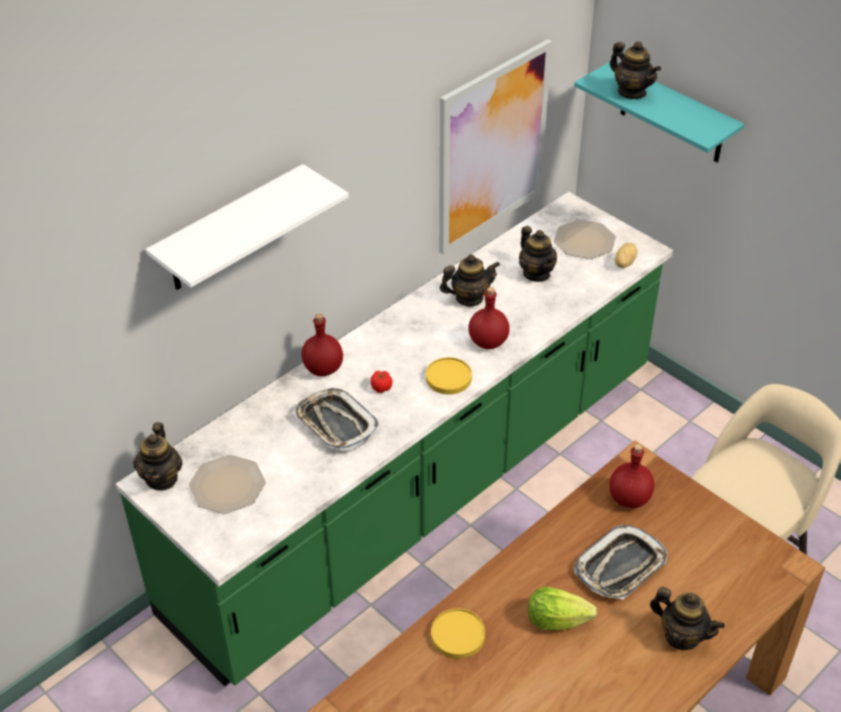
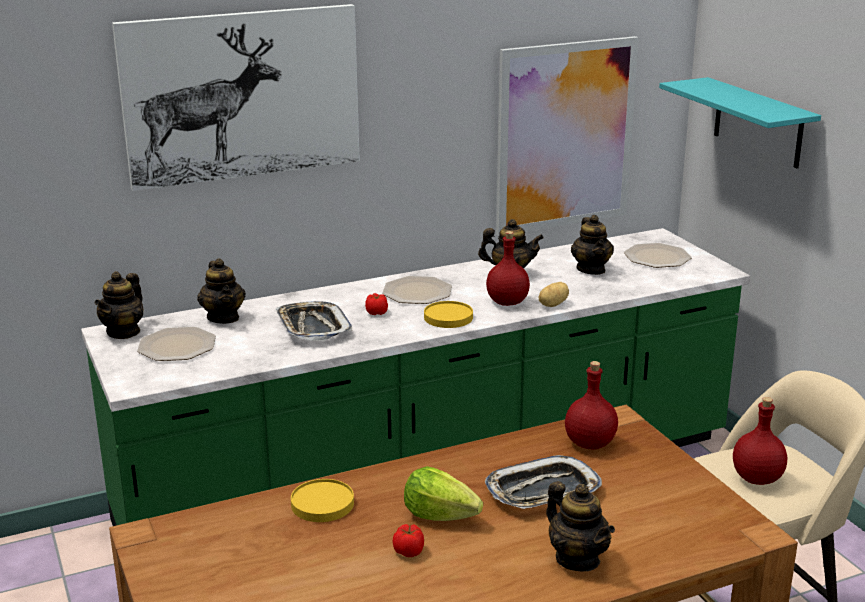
camera: 20 degrees right, 20 degrees down
(230, 230) = (242, 95): white shelf -> picture
(323, 369) = (331, 294): red bottle -> red bottle (757, 479)
(399, 347) = (416, 292): none -> plate
(555, 667) = (409, 551): none -> tomato
(623, 263) = (689, 276): potato -> potato (552, 304)
(632, 92) = (713, 91): teapot -> teapot (223, 317)

